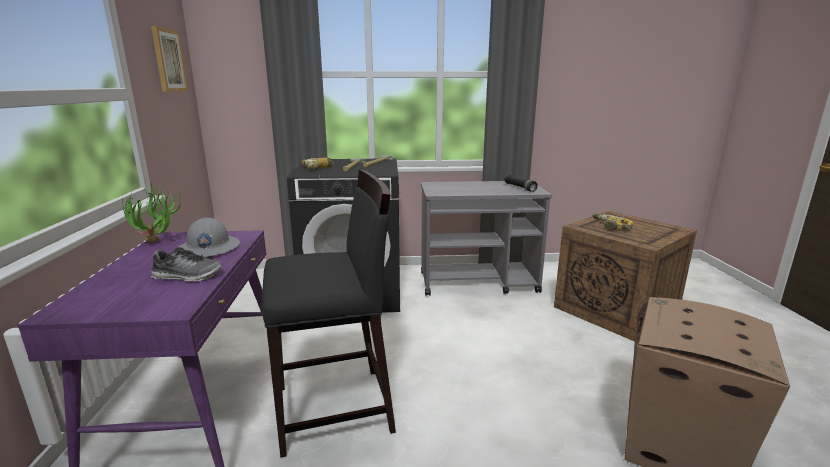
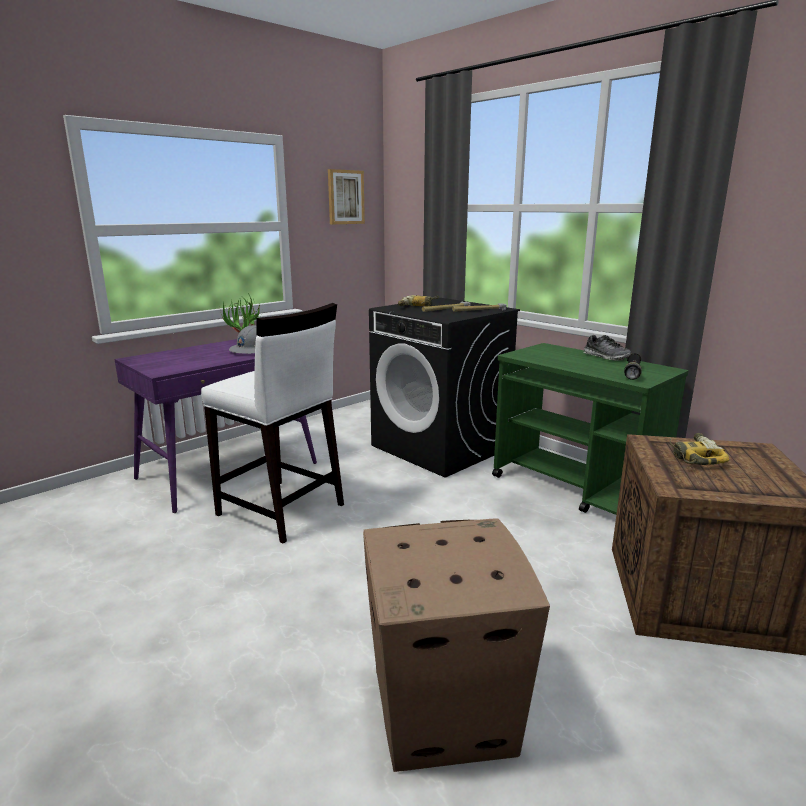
camera: 50 degrees right, 0 degrees up
(187, 276) = (205, 360): shoe -> shoe (606, 357)
(335, 409) = (281, 510): black stool -> white stool
(478, 282) = (576, 489): grey cart -> green cart

